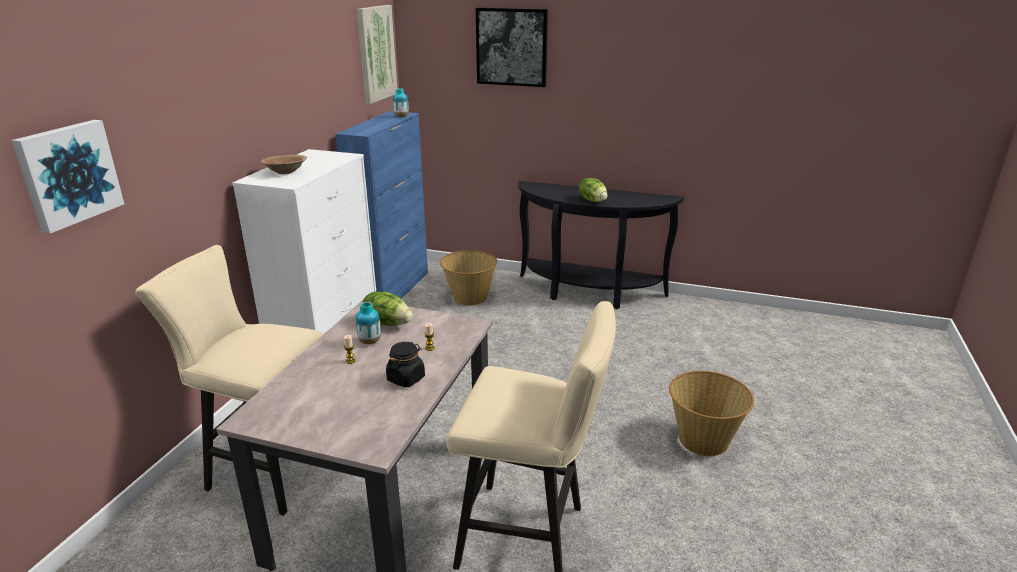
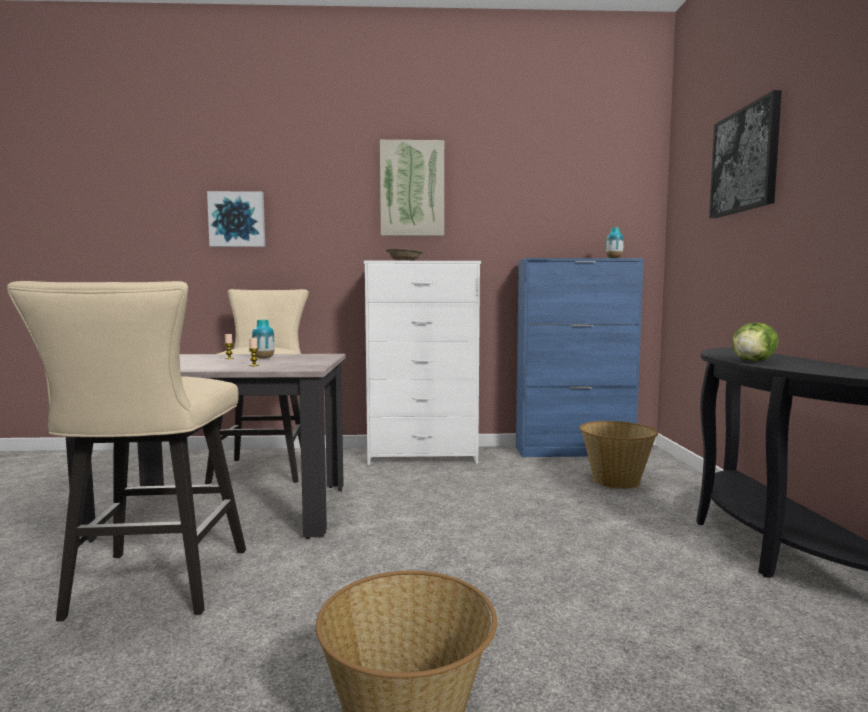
camera: 70 degrees right, 20 degrees down
(376, 53) = (617, 199): picture -> picture (412, 189)
(387, 323) = (301, 358): lettuce -> none
(406, 378) = (196, 366): black jar -> none

